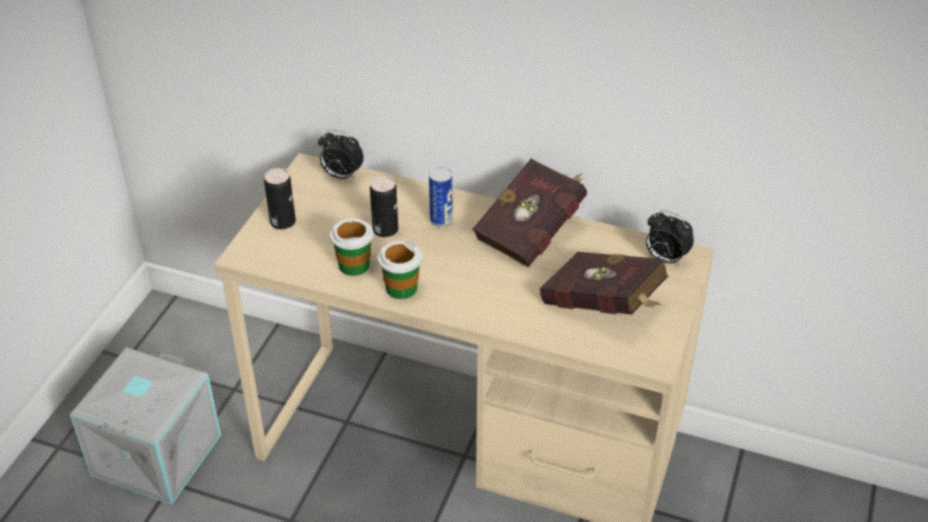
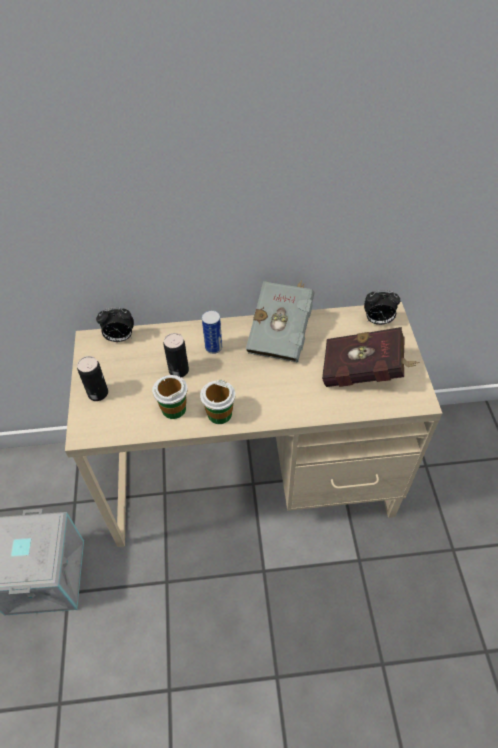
camera: 25 degrees left, 10 degrees up
(533, 232) = (282, 333): red book -> grey book

